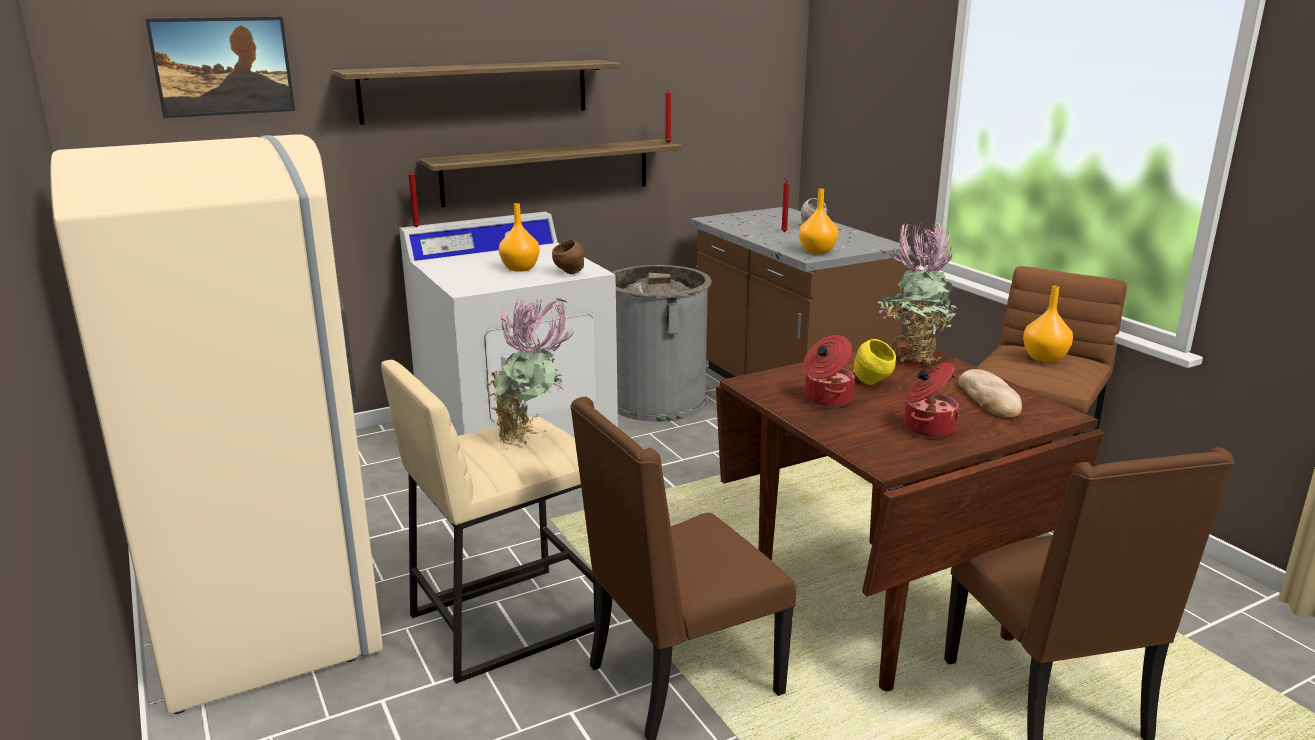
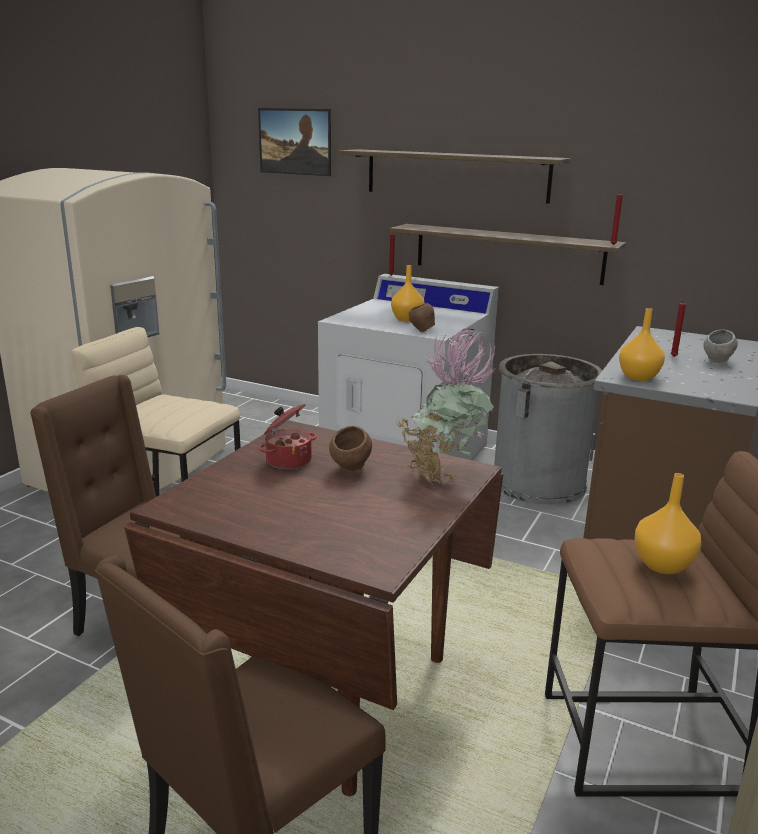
camera: 55 degrees right, 0 degrees up
(531, 438) = (180, 410): potted plant -> none
(872, 383) = (350, 470): yellow bowl -> brown bowl
(927, 428) = (265, 509): cooking pot -> none
(989, 399) = (377, 526): bread -> none

